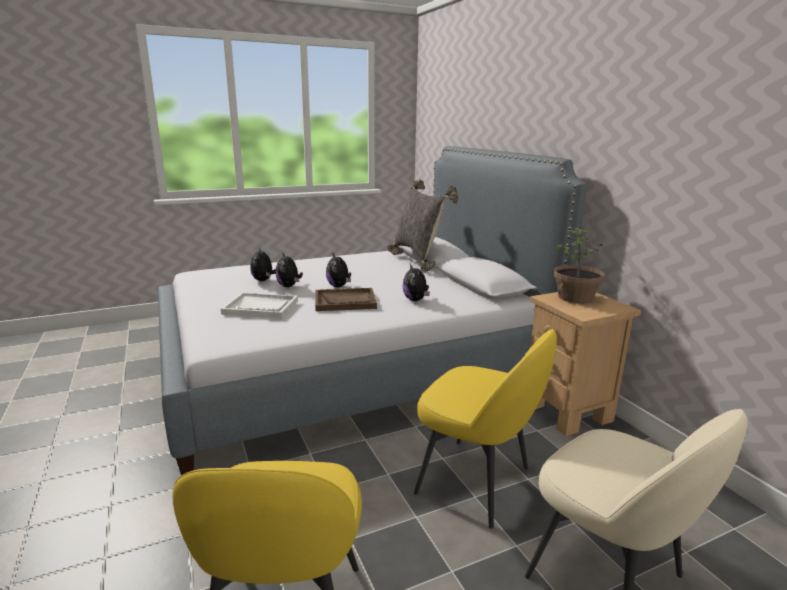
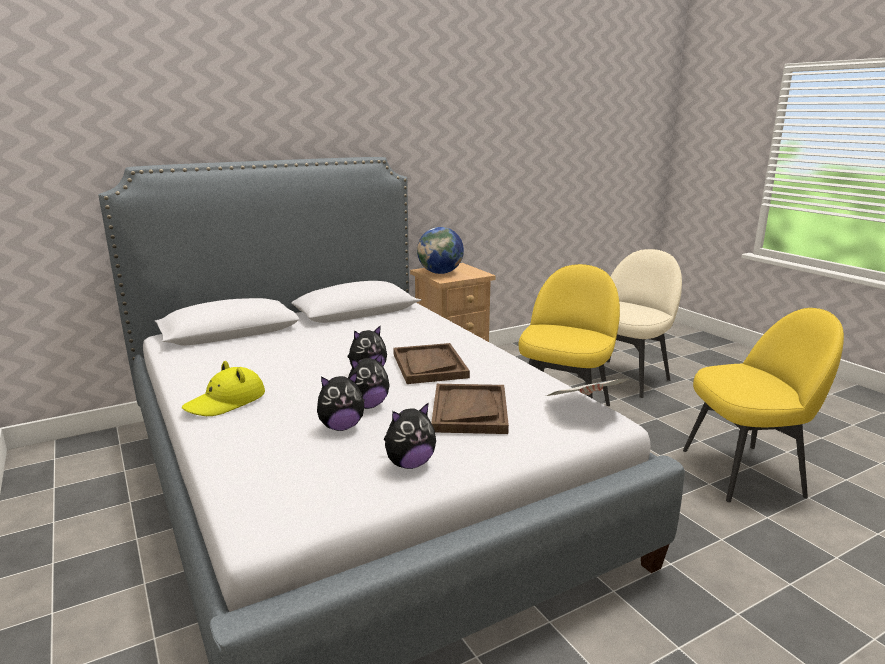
camera: 95 degrees left, 0 degrees up
(238, 341) = (584, 407): none -> newspaper
(261, 307) = (469, 411): white tray -> brown tray
(315, 262) = (226, 401): none -> yellow hat
(416, 300) = (414, 335): plush toy -> plush toy (409, 464)
(420, 263) = (256, 335): pillow -> none
(575, 297) = (440, 273): potted plant -> globe

